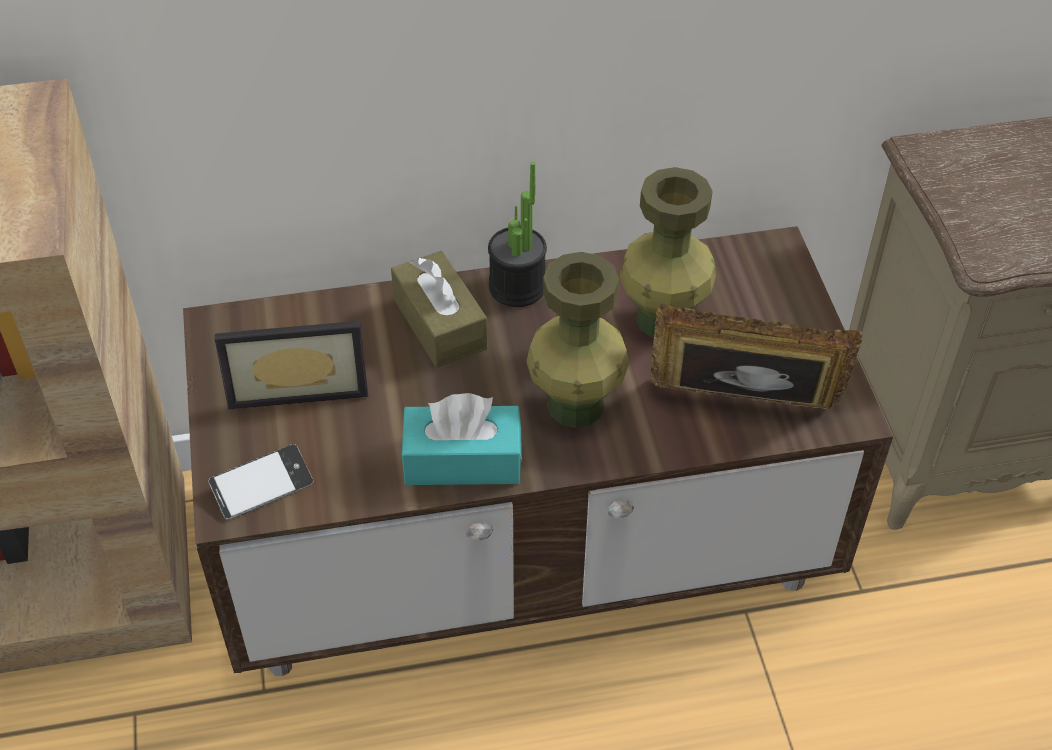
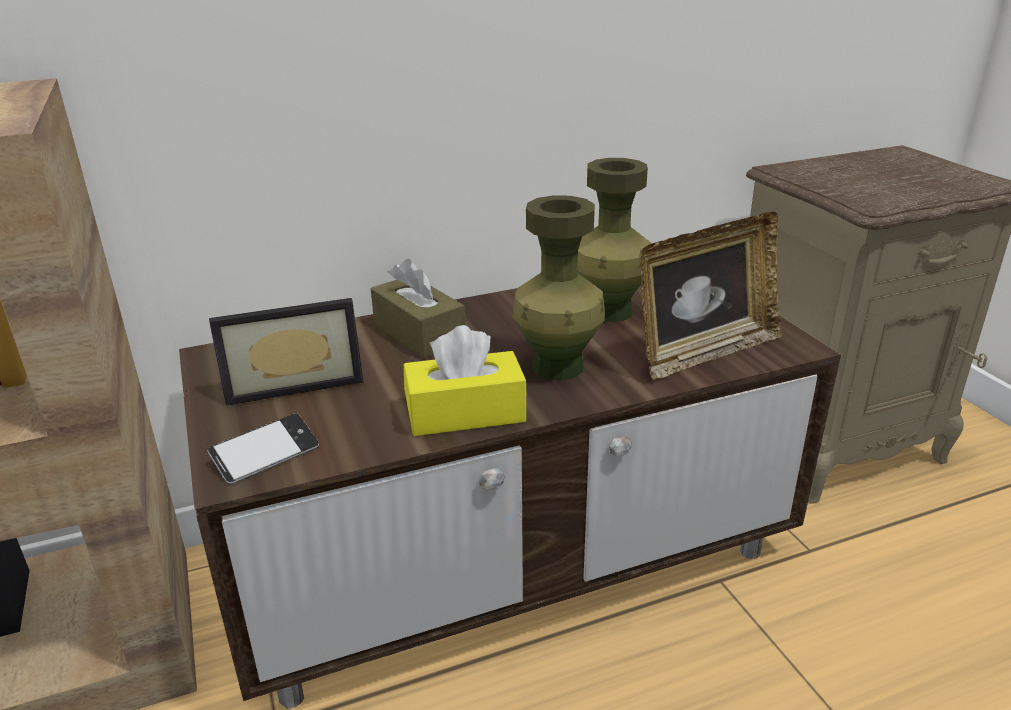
camera: 10 degrees left, 20 degrees down
(462, 460) = (465, 413): turquoise tissue box -> yellow tissue box
(517, 287) = (480, 307): potted plant -> none
(742, 408) = (704, 352): picture frame -> picture frame turned 150 degrees clockwise

